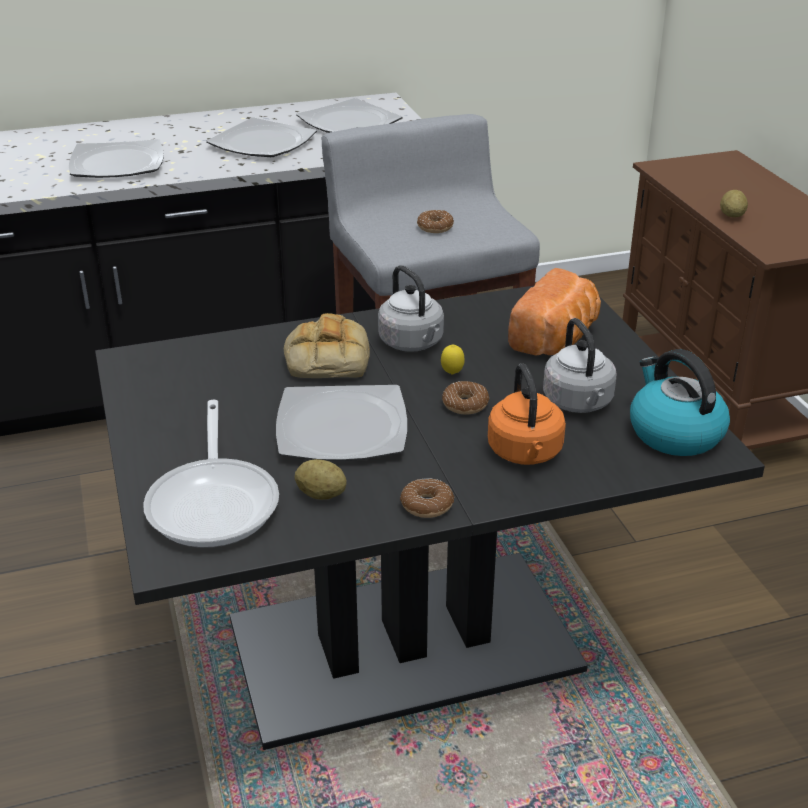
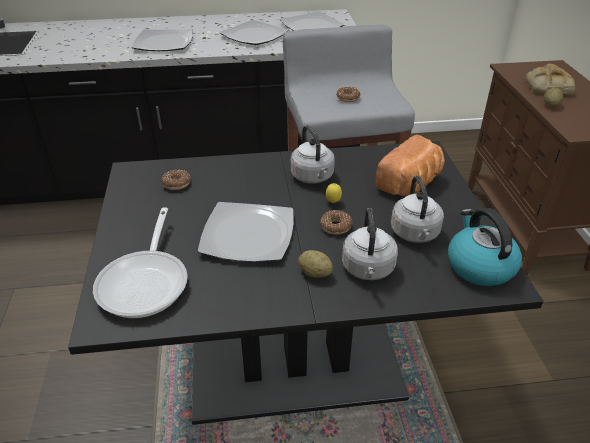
camera: 10 degrees right, 5 degrees up
(321, 494) = (218, 285): potato -> potato (315, 273)
(326, 358) = (253, 182): bread -> bread (547, 86)
(427, 505) = (288, 303): donut -> donut (176, 184)
(525, 453) = (368, 270): orange kettle -> grey kettle

